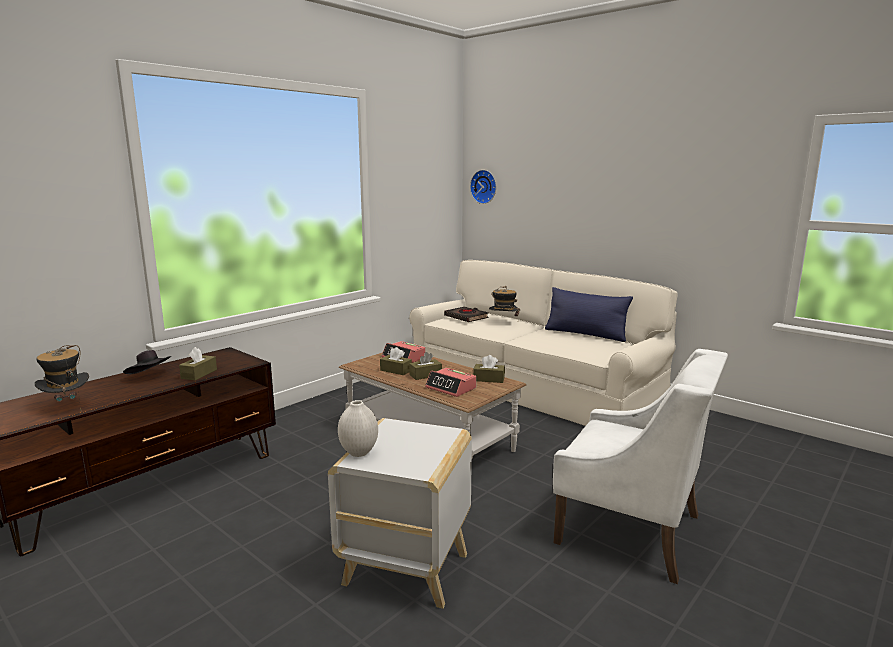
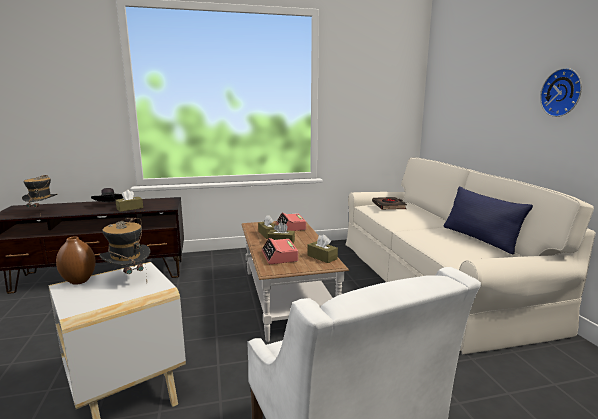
camera: 35 degrees right, 0 degrees up
(358, 452) = (79, 281): white vase -> brown vase
(484, 186) = (438, 91): wall clock -> wall clock (563, 92)
(503, 323) = (414, 215): hat -> hat (128, 279)

